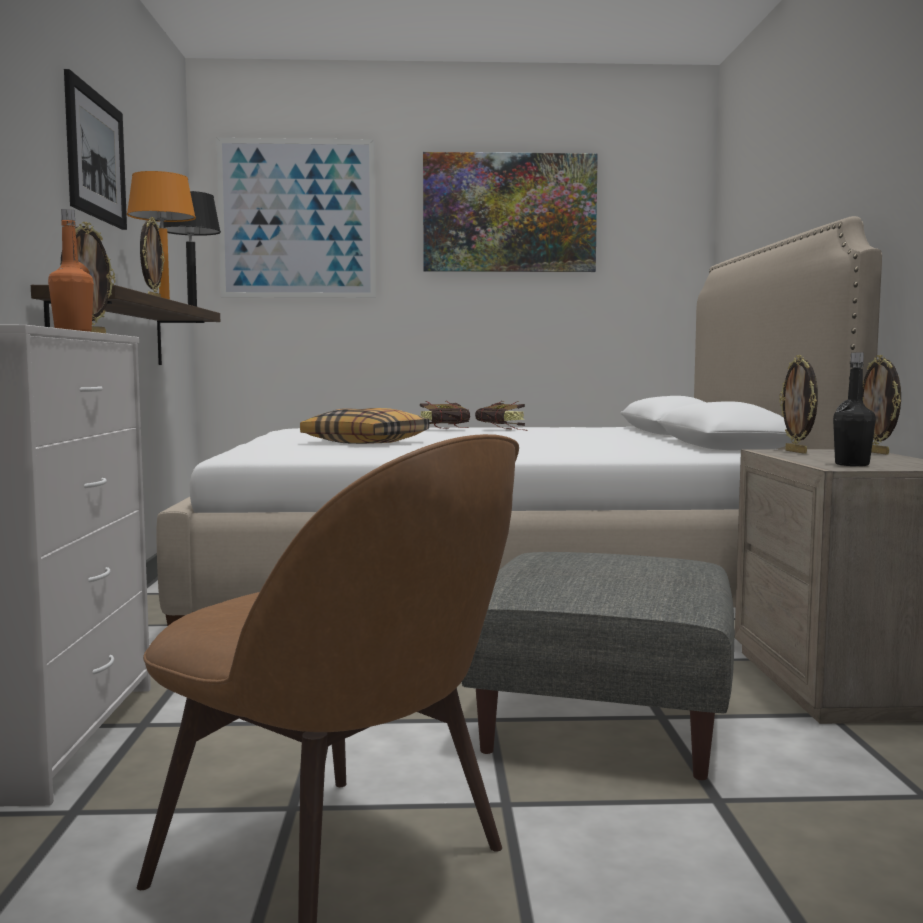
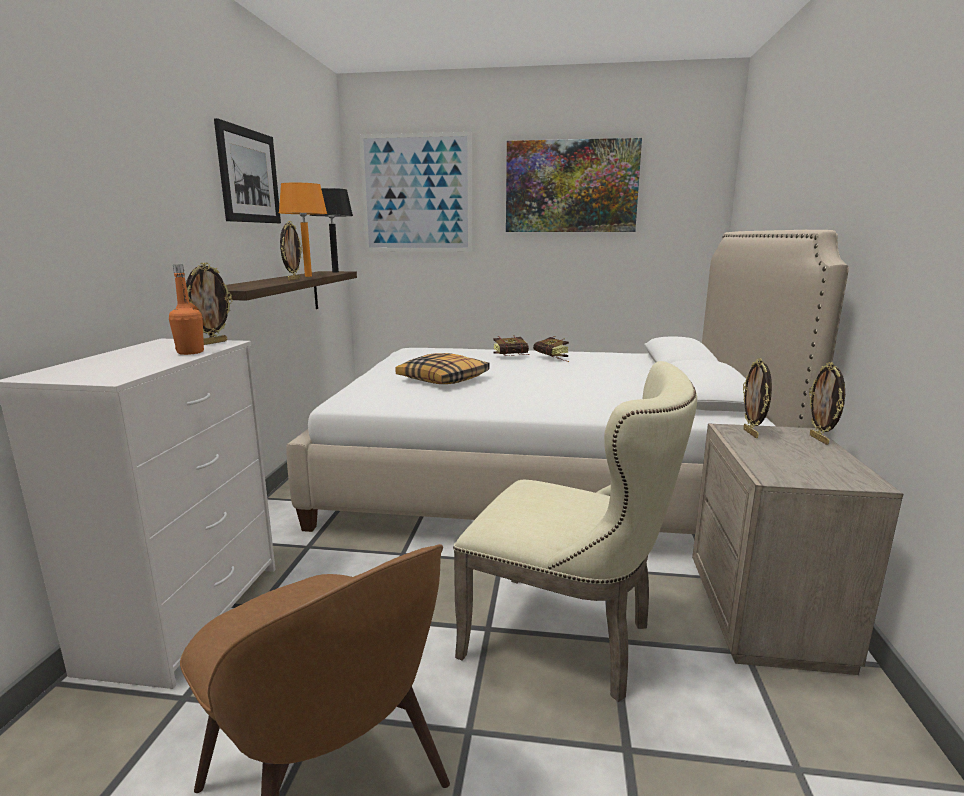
camera: 10 degrees right, 10 degrees up
(605, 720) = (570, 639): grey ottoman -> beige chair
(852, 464) = (785, 471): black bottle -> none

